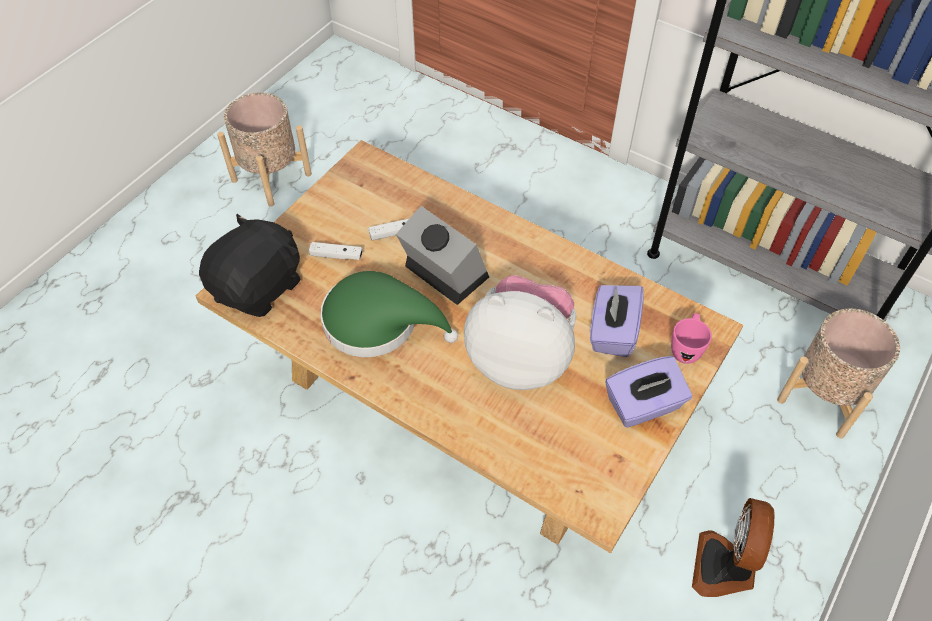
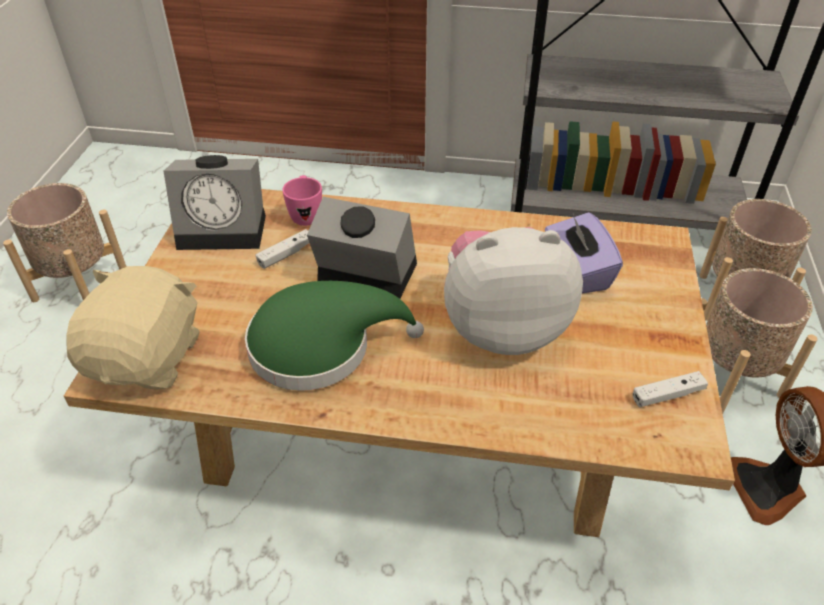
camera: 25 degrees left, 10 degrees down
(259, 287) = (148, 358): black plush toy -> beige plush toy
(336, 255) = (229, 296): white game controller -> white game controller (667, 395)
(362, 193) = (226, 229): none -> alarm clock
(643, 405) = (656, 327): purple tissue box -> none
(686, 349) = (655, 263): pink mug -> pink mug (306, 215)
(762, 462) = (729, 376): none -> beige planter

